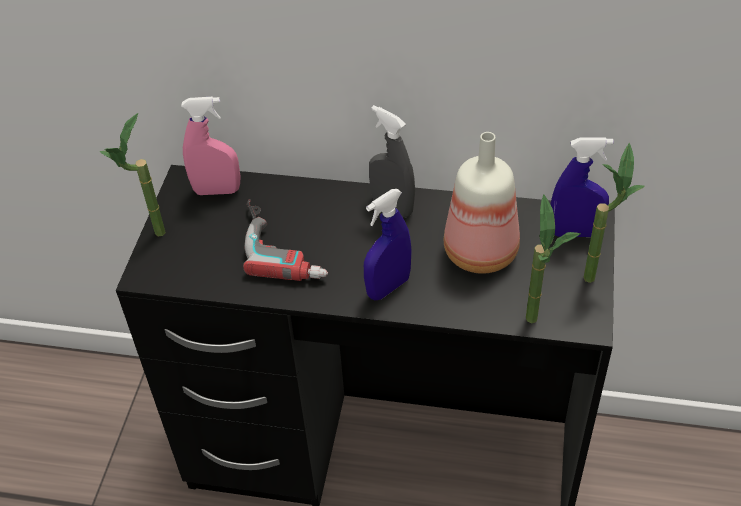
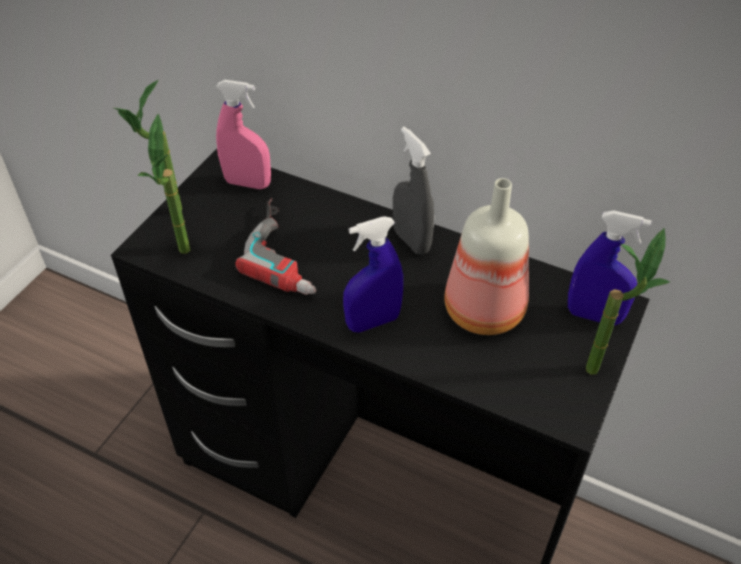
camera: 15 degrees right, 0 degrees up
(538, 327) = (515, 408): potted plant -> potted plant (185, 258)

